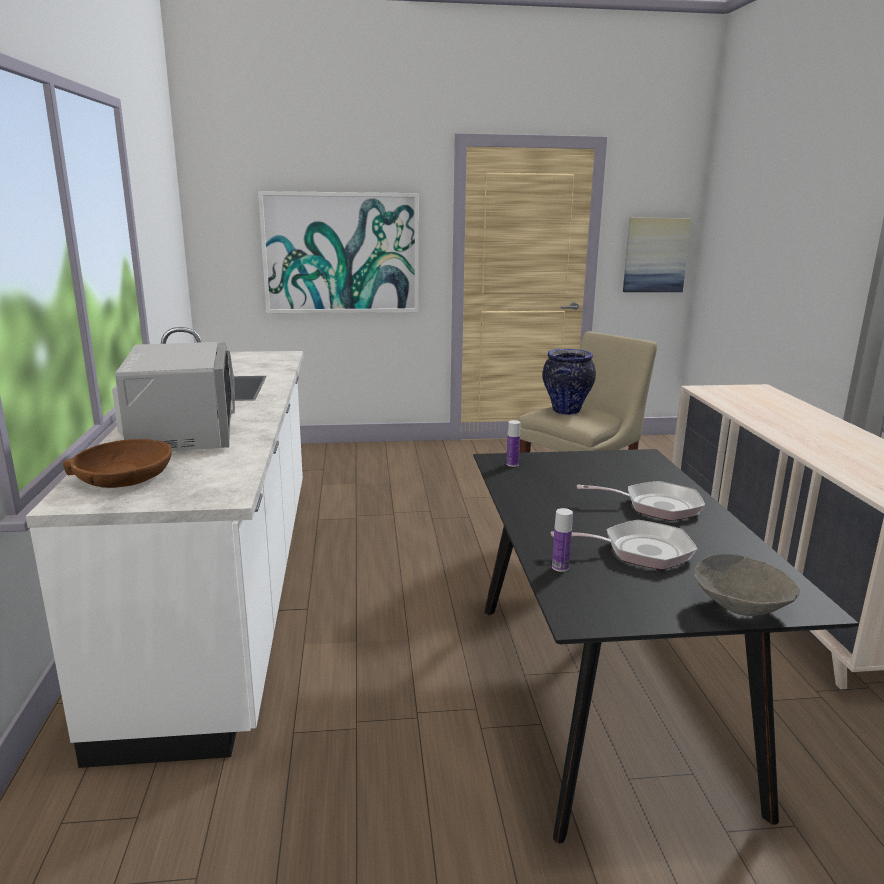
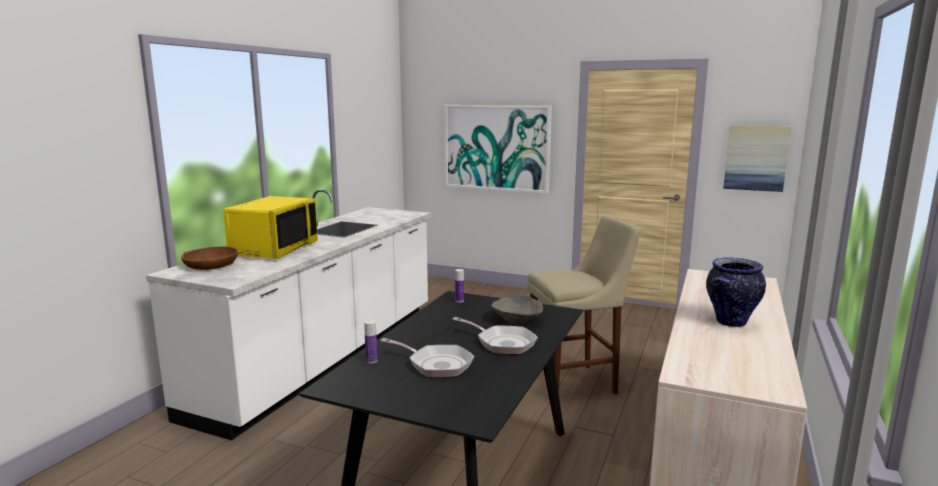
camera: 30 degrees right, 5 degrees down
(181, 434) = (273, 249): grey microwave -> yellow microwave
(566, 411) = (562, 275): vase -> vase (731, 322)
(742, 607) = (433, 409): grey bowl -> grey bowl (517, 321)

